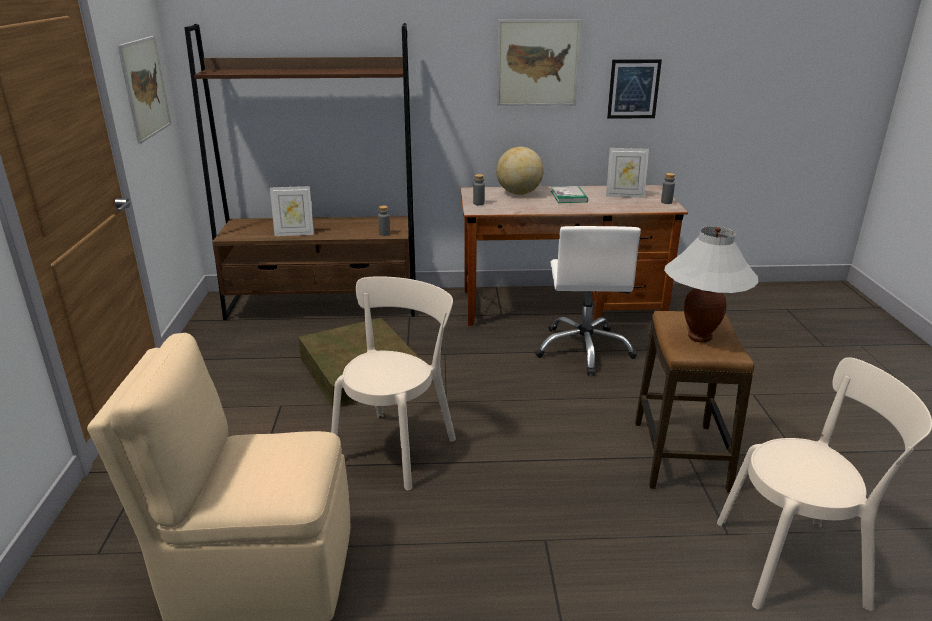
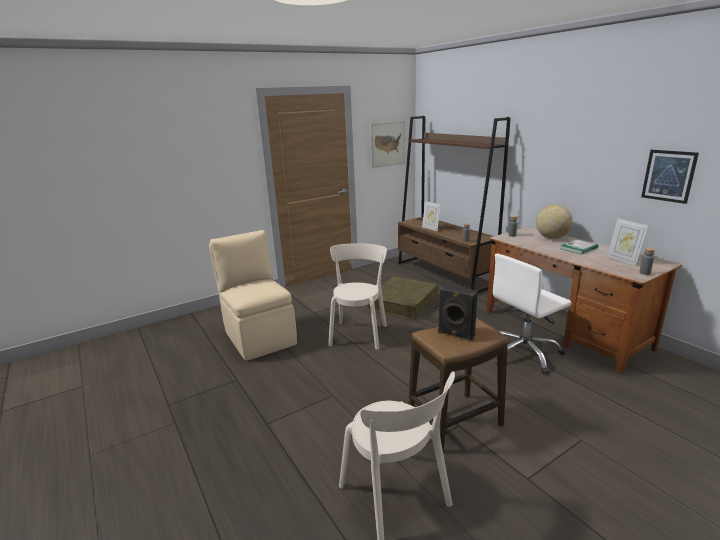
camera: 60 degrees right, 5 degrees down
(397, 446) = (359, 333): beige chair -> beige chair turned 75 degrees counterclockwise
(537, 63) = (591, 148): picture -> none
(699, 337) = (455, 334): white table lamp -> black speaker

